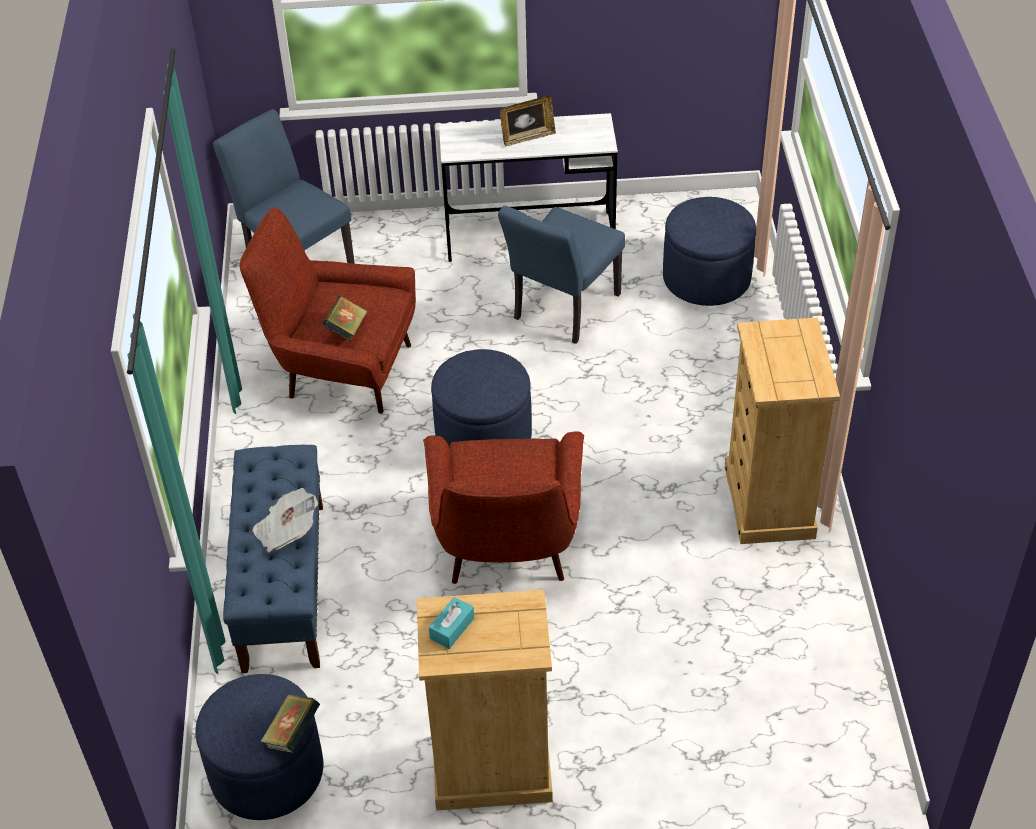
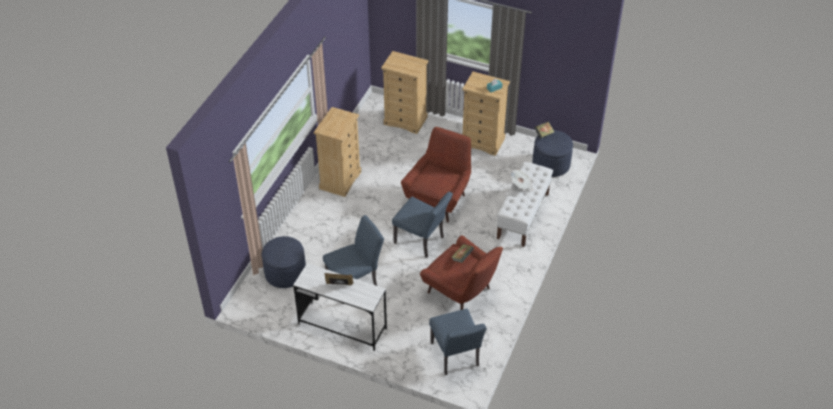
camera: 155 degrees left, 0 degrees up
(283, 585) = (523, 216): blue bench -> white bench
(483, 436) = (422, 241): blue ottoman -> blue chair
(747, 748) = (405, 120): none -> beige dresser

